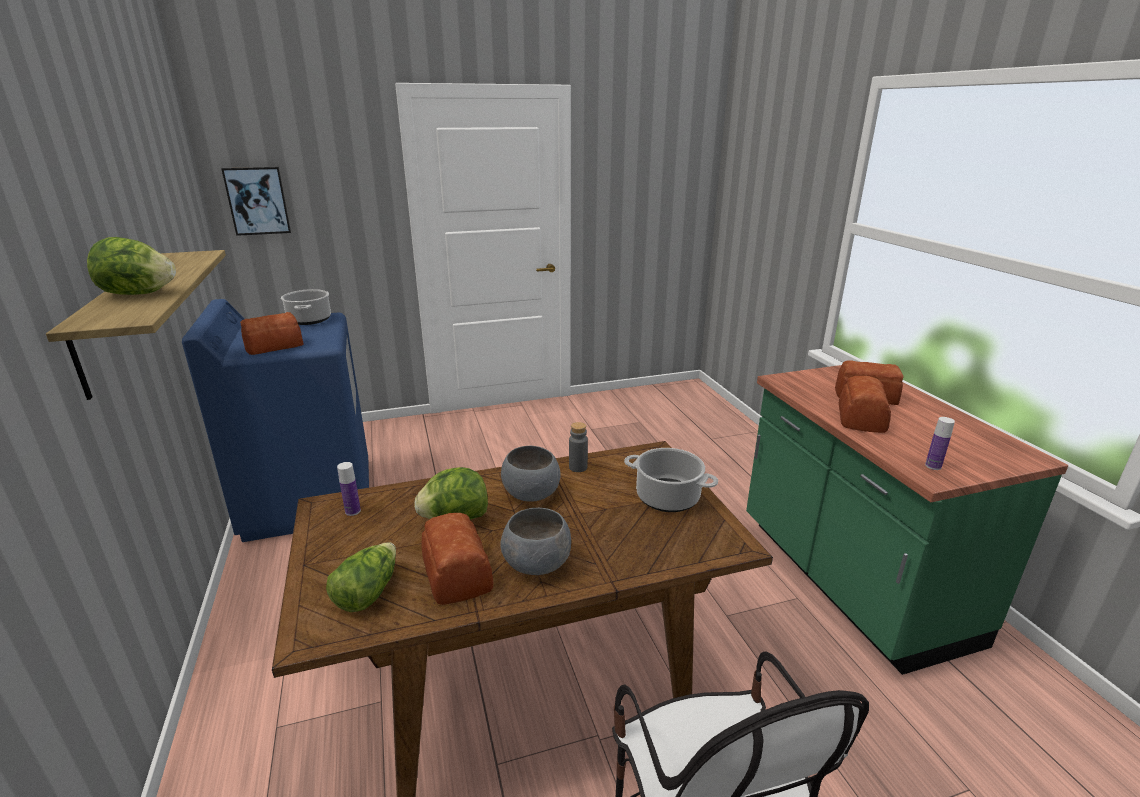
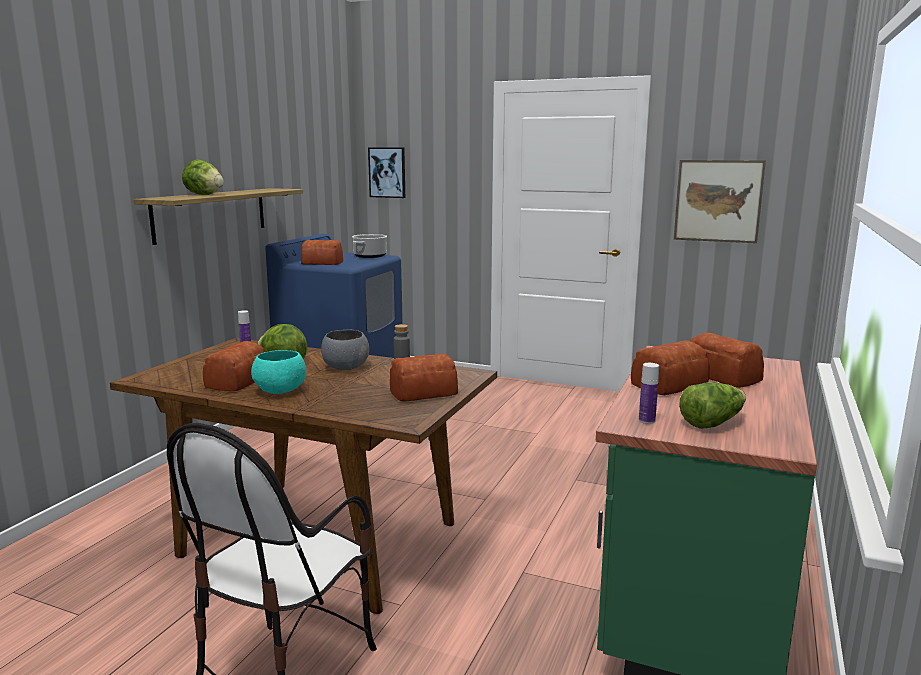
camera: 40 degrees right, 10 degrees down
(367, 592) = (189, 374): lettuce -> lettuce (712, 422)
(536, 562) = (281, 390): grey bowl -> turquoise bowl
(635, 209) = (718, 201): none -> picture
(666, 497) = (422, 392): cooking pot -> bread

